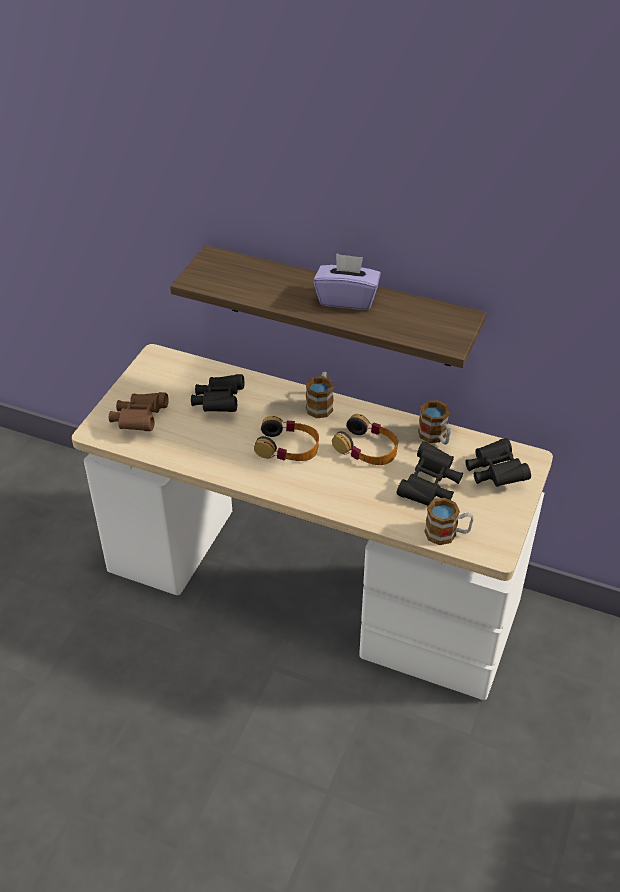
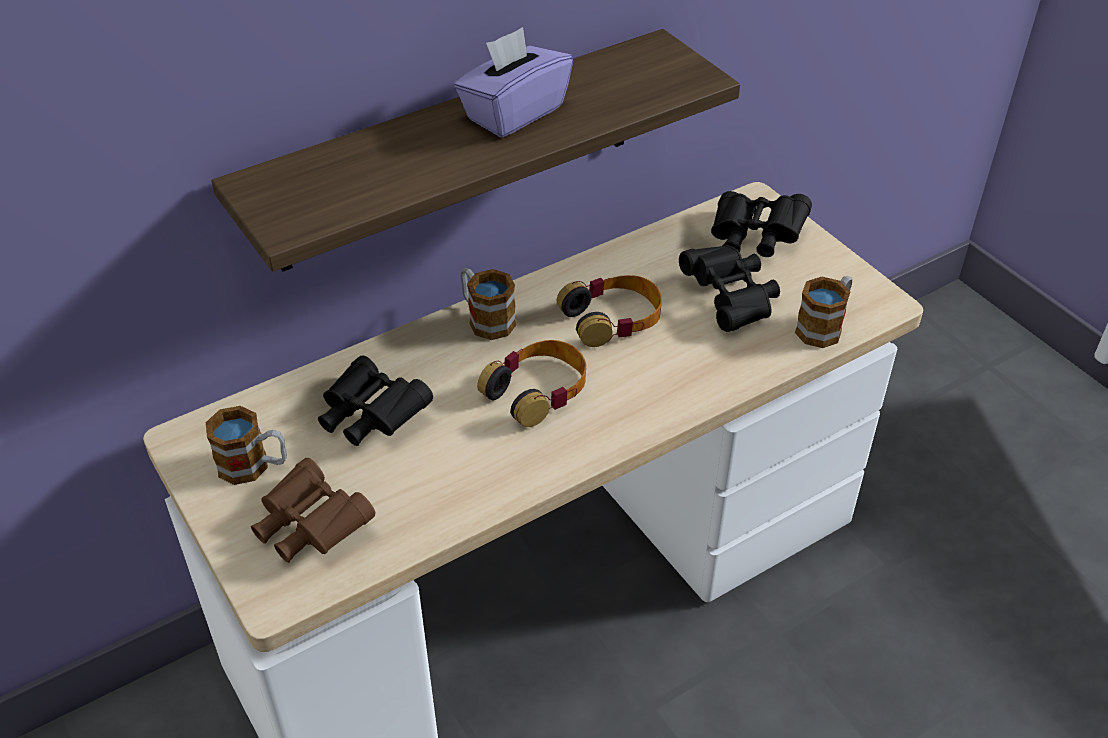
camera: 55 degrees left, 0 degrees up
(435, 437) = (649, 252): mug -> mug (253, 466)

